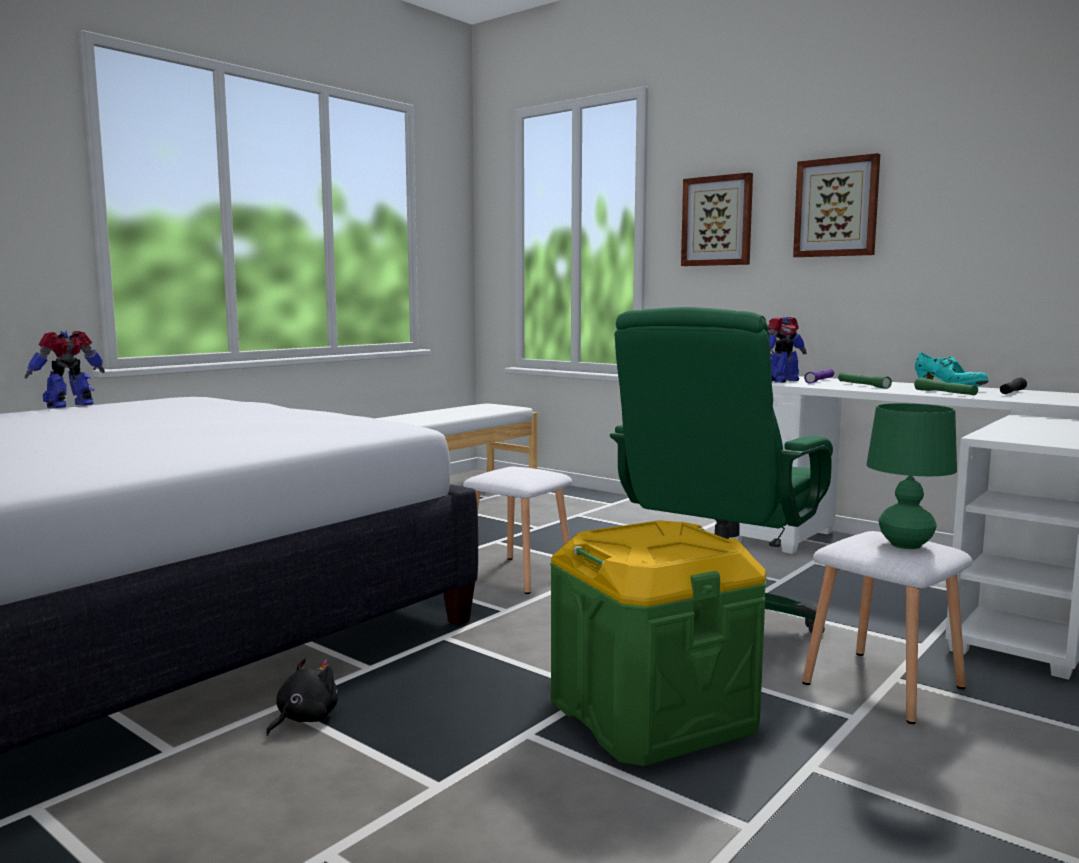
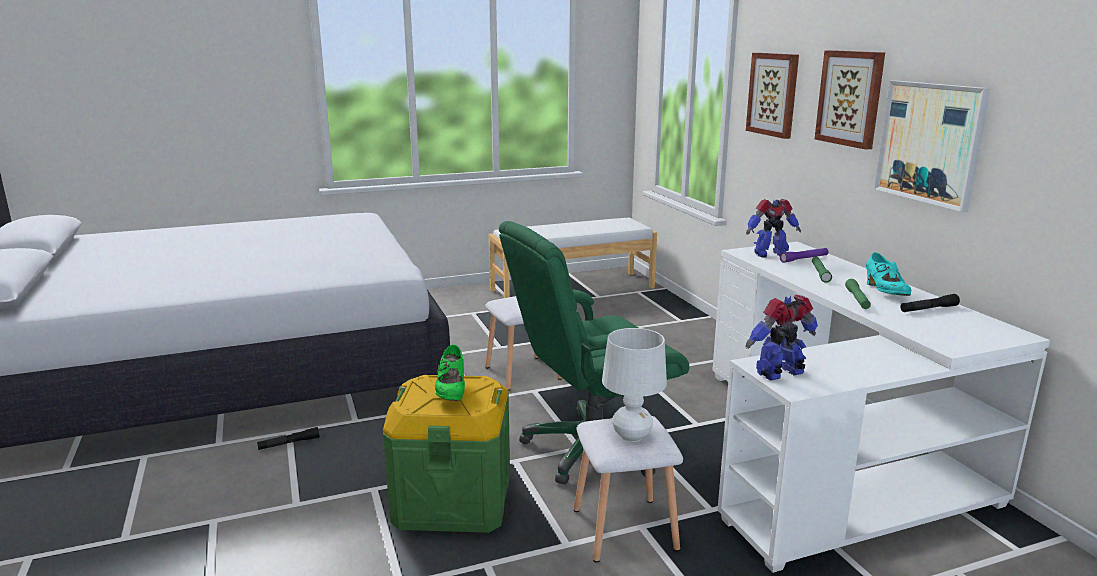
camera: 30 degrees right, 10 degrees up
(71, 406) = (285, 218): toy robot -> toy robot (781, 374)
(304, 718) = (289, 443): black plush toy -> black flashlight
(657, 538) = (451, 392): none -> green shoe
(905, 545) = (632, 436): green table lamp -> white table lamp
(955, 235) = (930, 143): none -> picture

